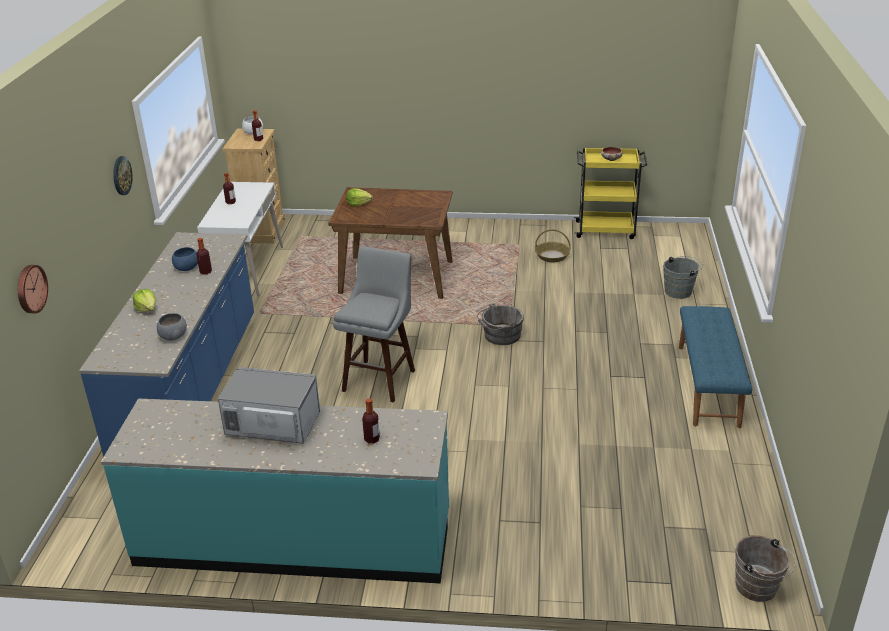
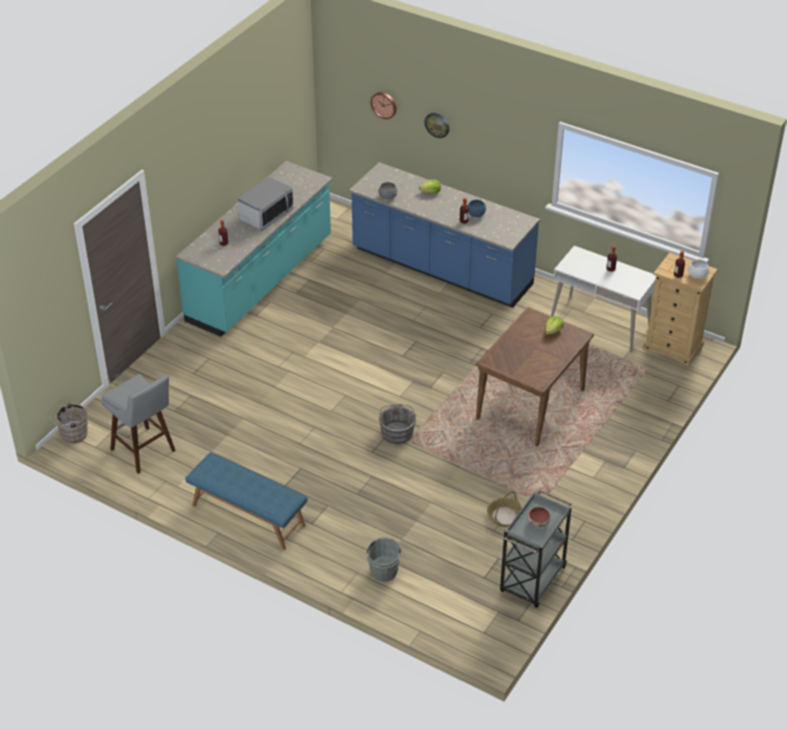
camera: 115 degrees right, 10 degrees up
(121, 175) = (514, 143): wall clock -> wall clock (437, 124)
(380, 378) = (388, 353): grey stool -> grey stool (145, 451)
(606, 230) = (532, 580): yellow cart -> grey cart

